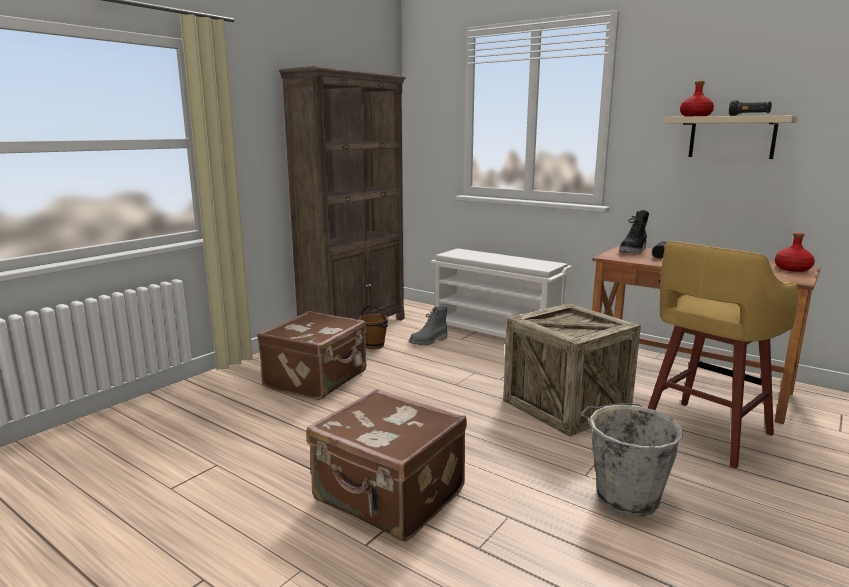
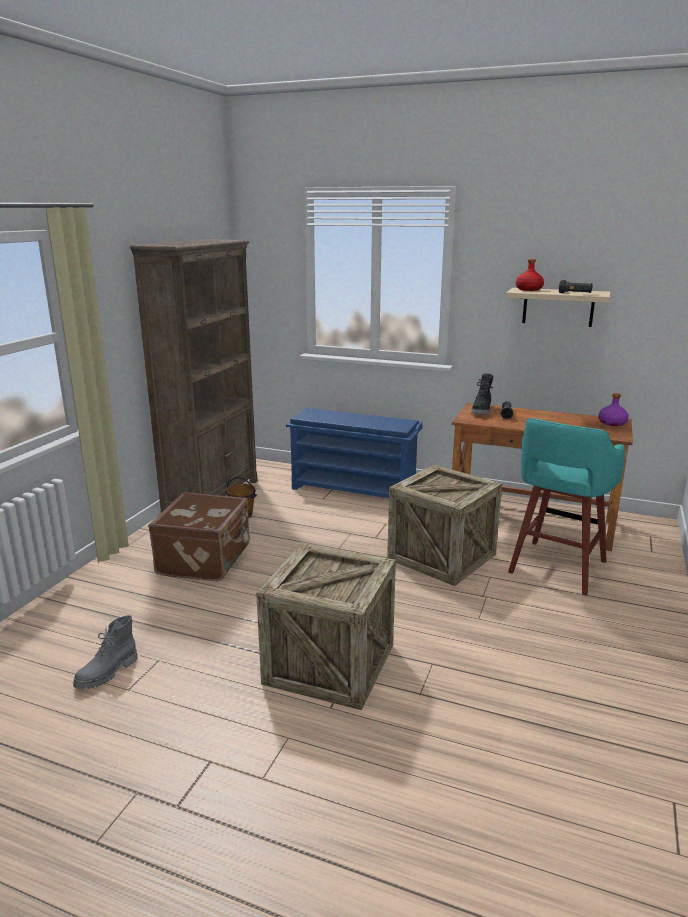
camera: 15 degrees left, 5 degrees up
(388, 497) = (329, 664): brown suitcase -> crate
(429, 341) = (293, 505): grey boot -> grey boot (107, 673)
(497, 334) = (354, 489): white shoe rack -> blue shoe rack
(624, 497) = (513, 632): grey bucket -> none
(704, 434) = (556, 568): yellow stool -> turquoise stool
(792, 269) = (612, 423): red bottle -> purple bottle

